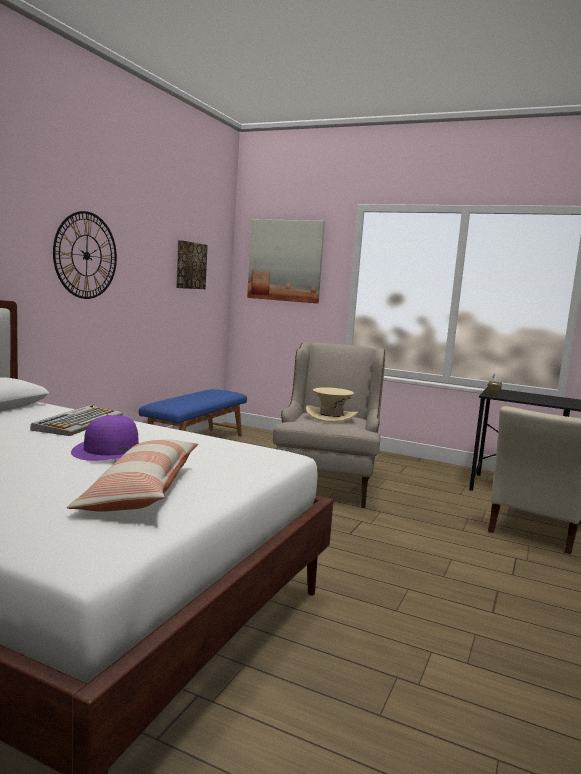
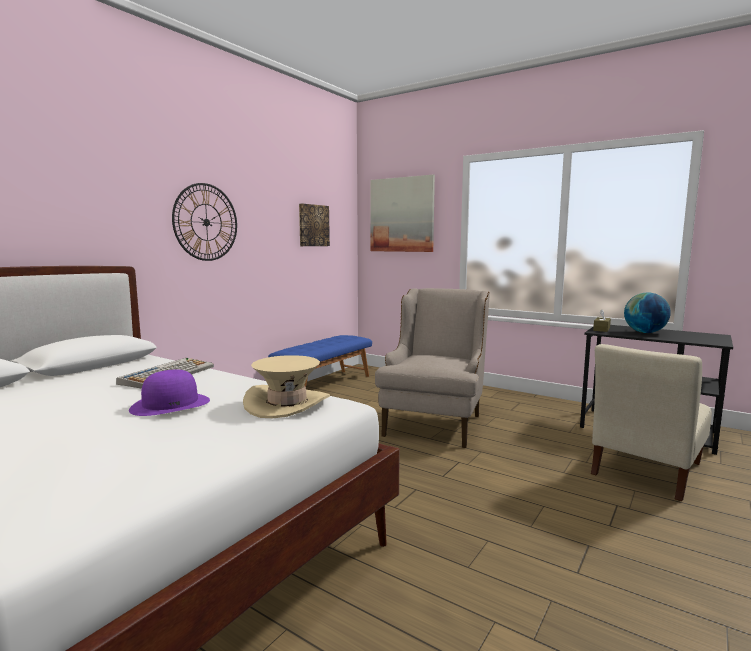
camera: 10 degrees right, 0 degrees up
(141, 491) = (161, 451): pillow -> none
(331, 416) = (433, 358): beige hat -> beige hat (287, 404)
(533, 398) = (644, 332): none -> globe

